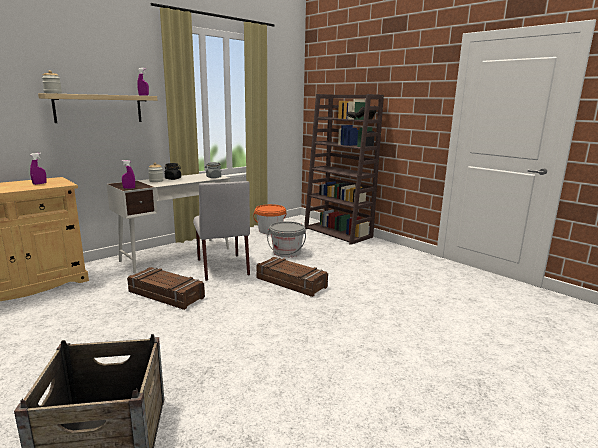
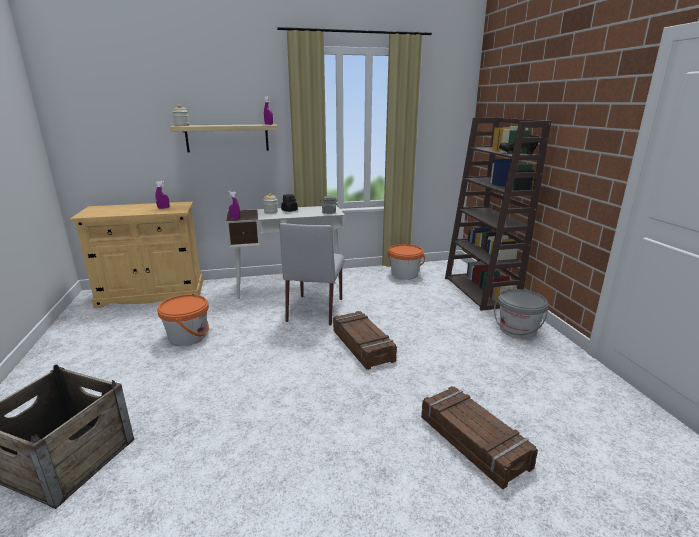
camera: 30 degrees right, 5 degrees up
(117, 312) = (188, 336): none -> orange bucket
(166, 295) = (239, 329): crate -> crate (472, 442)
(287, 252) = (395, 306): grey bucket -> grey bucket (518, 330)

